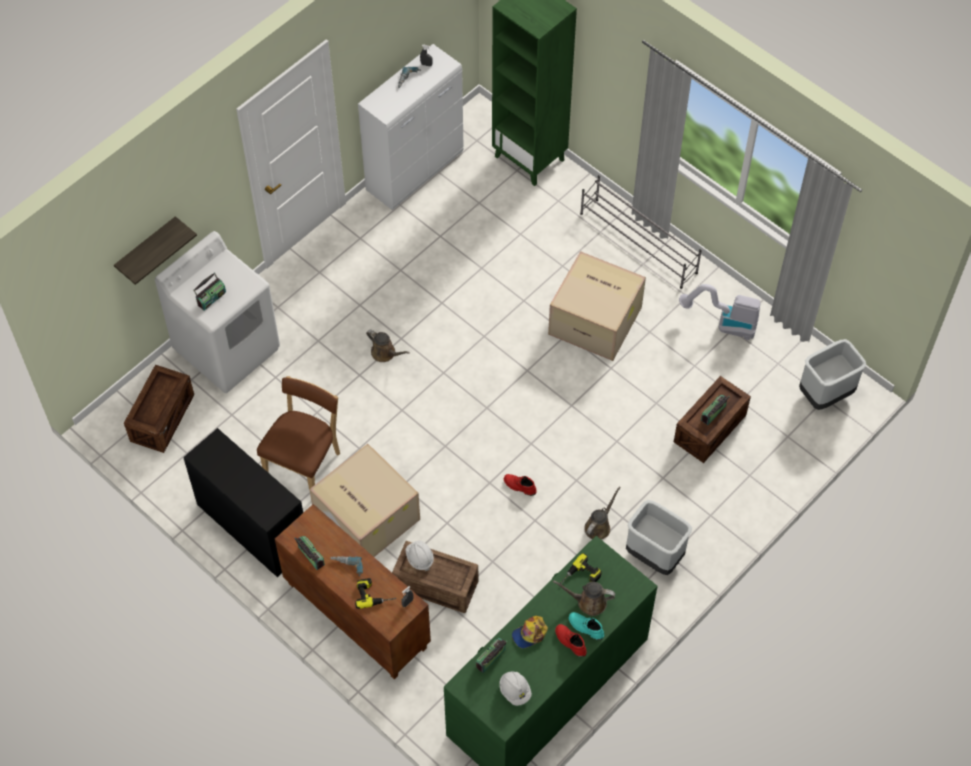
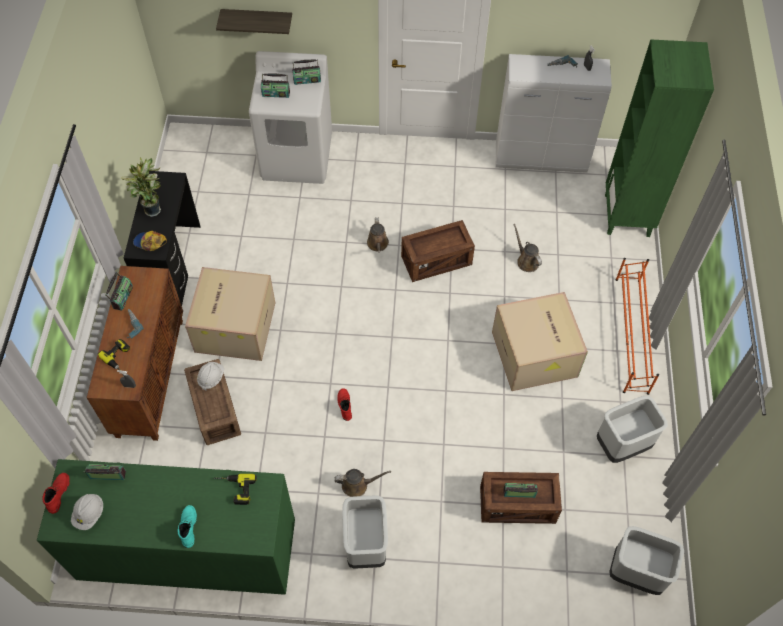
camera: 50 degrees right, 0 degrees up
(162, 418) = (213, 160): crate -> crate (436, 260)
(219, 265) = (307, 80): none -> radio
(233, 477) = (152, 208): none -> potted plant
(305, 463) = (247, 260): brown chair -> none
(530, 634) = (151, 488): cap -> cap (149, 242)
(570, 642) = (165, 524): red boot -> red boot (58, 493)
(588, 602) = (215, 512): brown watering can -> brown watering can (526, 261)
(638, 243) = (631, 335): grey shoe rack -> orange shoe rack
(723, 324) = (622, 446): vacuum cleaner -> grey trash can

